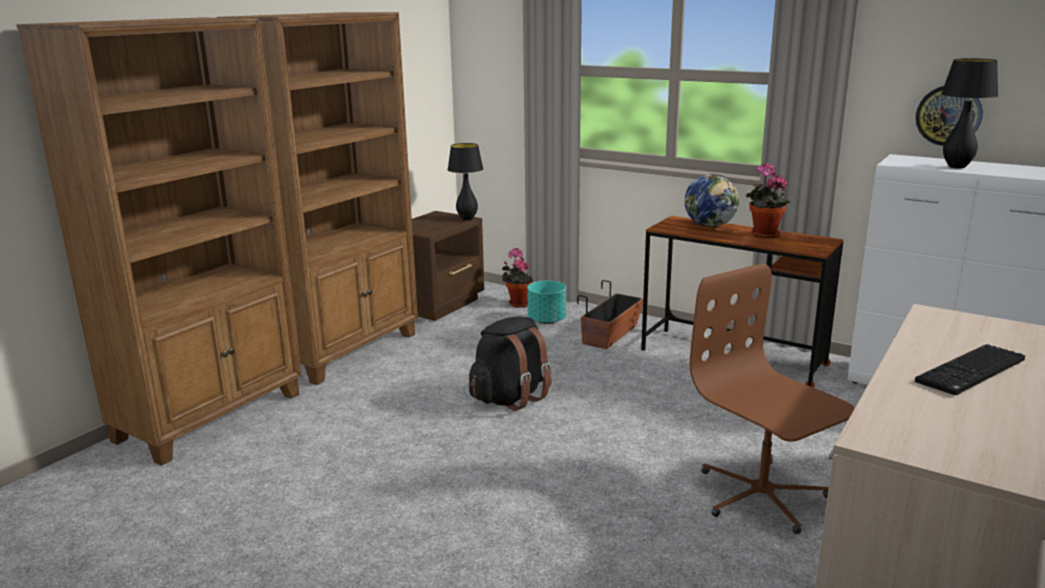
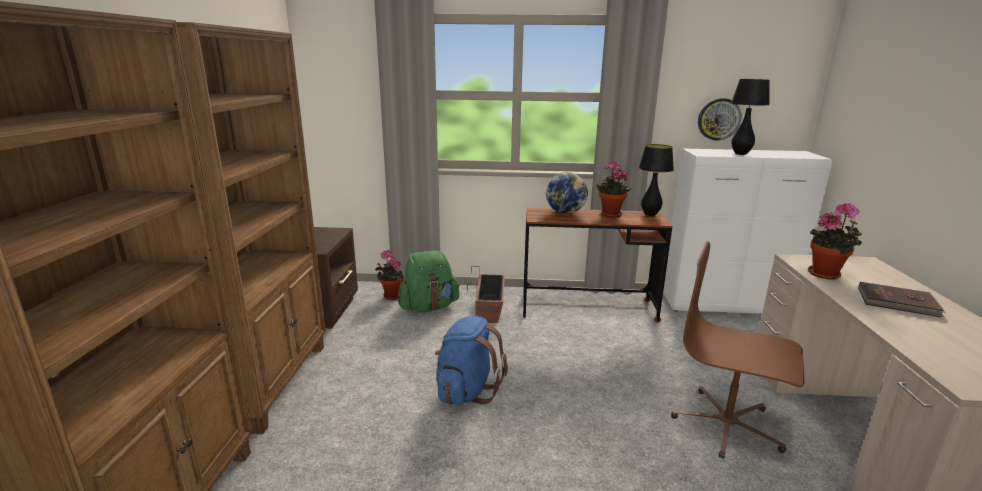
camera: 30 degrees left, 0 degrees up
(467, 219) = (340, 230): black table lamp -> black table lamp (650, 214)
(511, 397) = (466, 391): black backpack -> blue backpack
(547, 320) = (429, 307): turquoise planter -> green backpack
(937, 333) = (827, 274): none -> potted plant
(972, 372) = (898, 302): keyboard -> brown book

